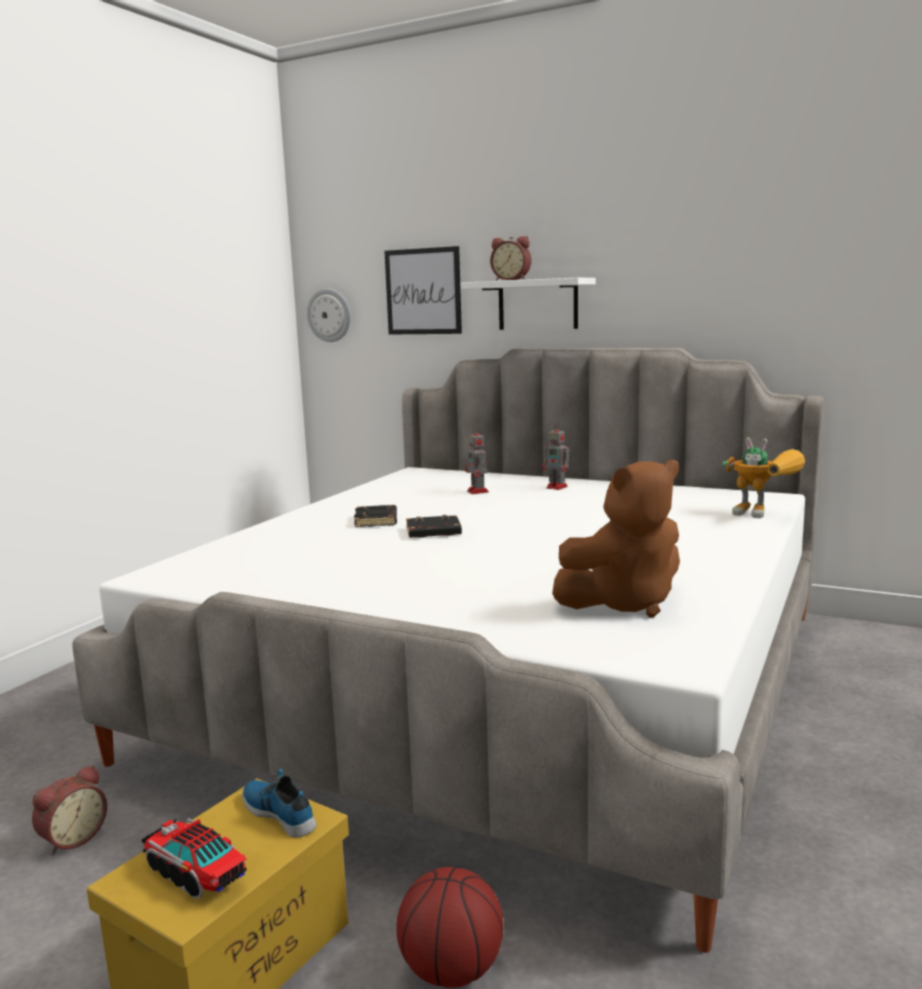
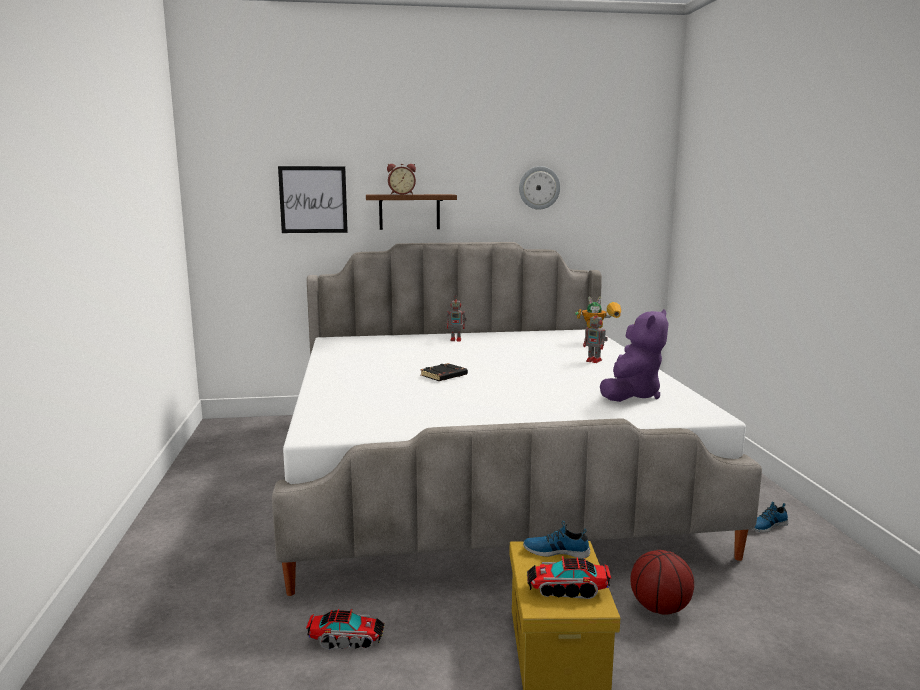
camera: 35 degrees left, 0 degrees up
(72, 838) = (346, 640): alarm clock -> toy truck
(329, 315) = (221, 217): wall clock -> wall clock (539, 188)
(377, 521) = (388, 374): black book -> none
(478, 492) = (411, 348): toy robot -> toy robot (594, 361)
(538, 304) = (409, 211): white shelf -> brown shelf
(624, 603) = (631, 395): brown plush toy -> purple plush toy
(848, 911) = (766, 526): none -> shoe

